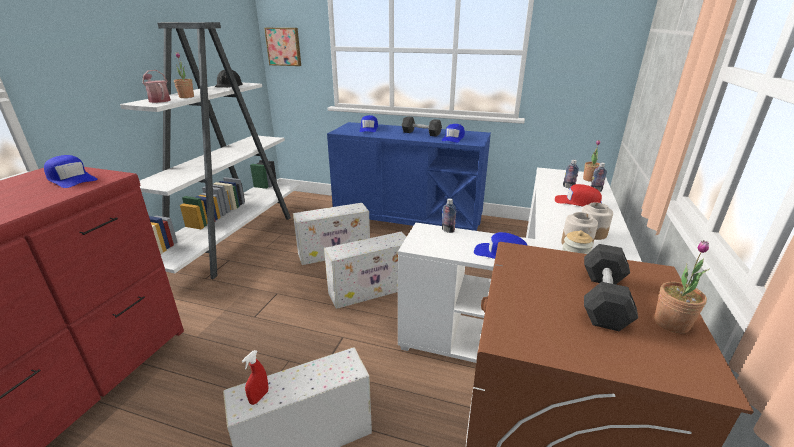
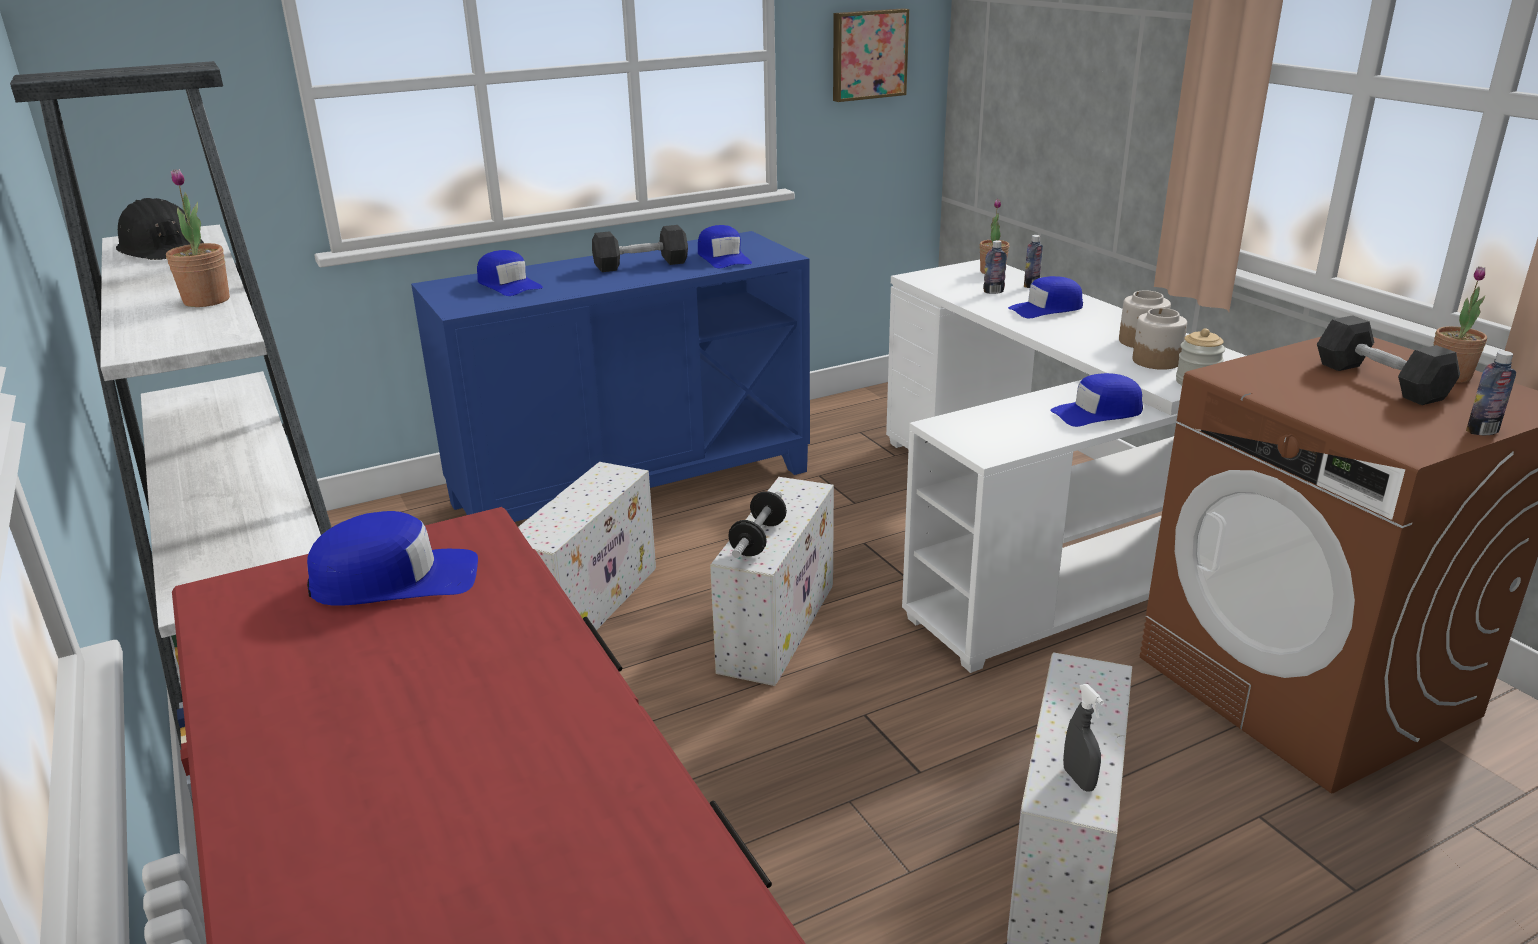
camera: 45 degrees left, 0 degrees up
(158, 100) = (169, 328): watering can -> none
(259, 397) = (1079, 779): red spray bottle -> grey spray bottle
(284, 46) = (129, 105): picture -> picture (868, 54)
(351, 248) = (758, 540): none -> dumbbell
(448, 230) = (976, 413): bottle -> bottle (1482, 431)
(577, 202) = (1046, 309): red cap -> blue cap

